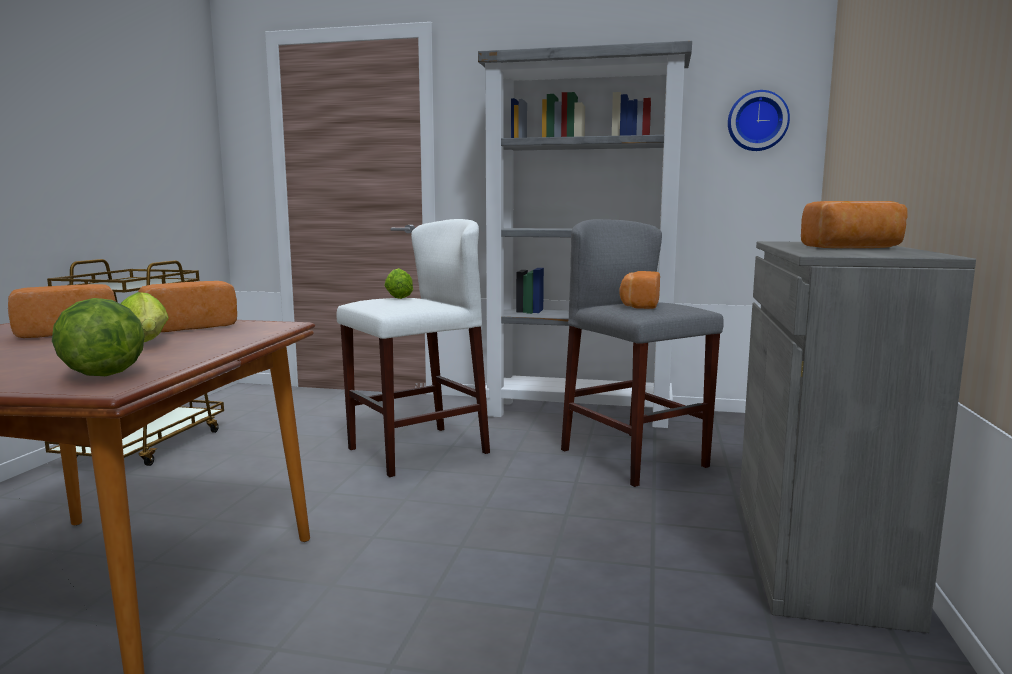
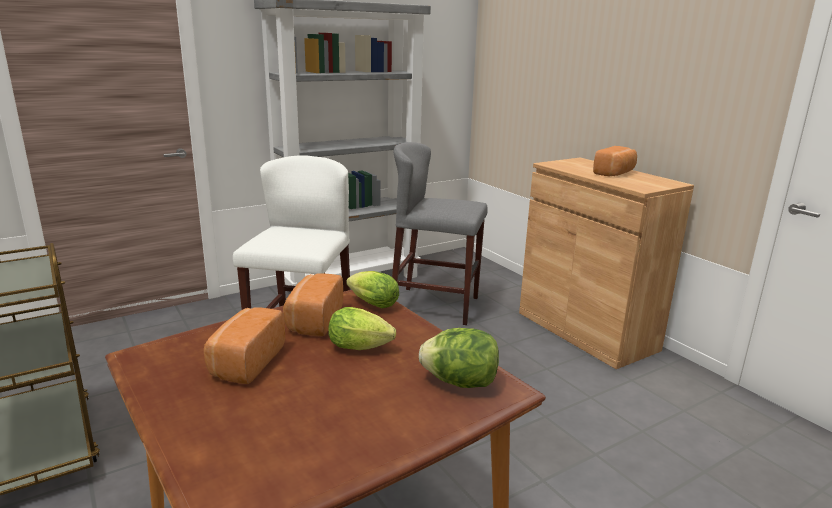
camera: 45 degrees left, 10 degrees up
(398, 297) = (274, 231): lettuce -> lettuce (370, 304)
(638, 305) = (446, 206): bread -> none
(757, 121) = (440, 56): wall clock -> none
(816, 553) = (586, 331): grey cabinet -> brown cabinet

